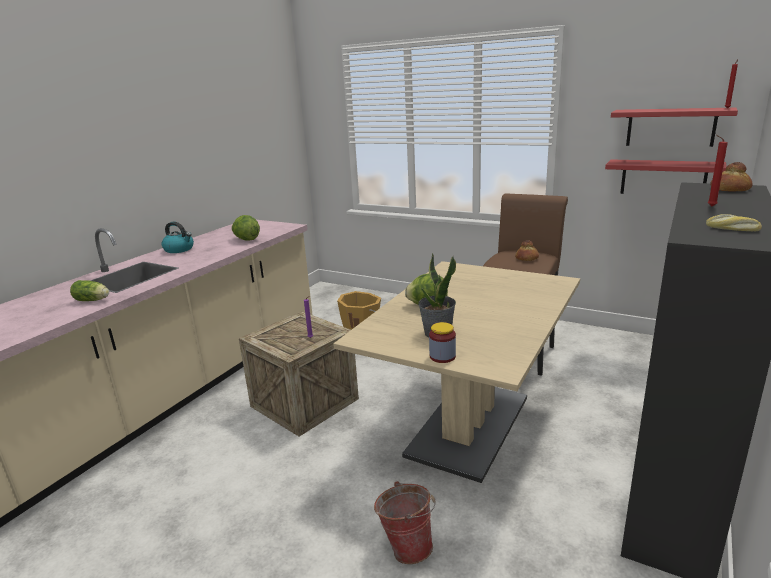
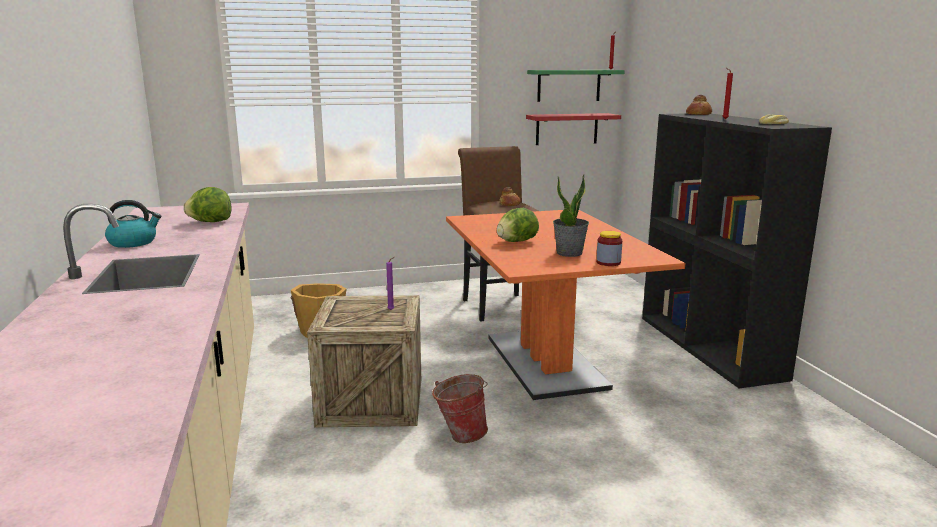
camera: 45 degrees left, 5 degrees down
(93, 300) = (175, 297): lettuce -> none
(407, 545) = (630, 444): bucket -> bucket (460, 435)
(469, 425) = (545, 362): beige dining table -> orange dining table
(670, 127) = (569, 85): red shelf -> green shelf

